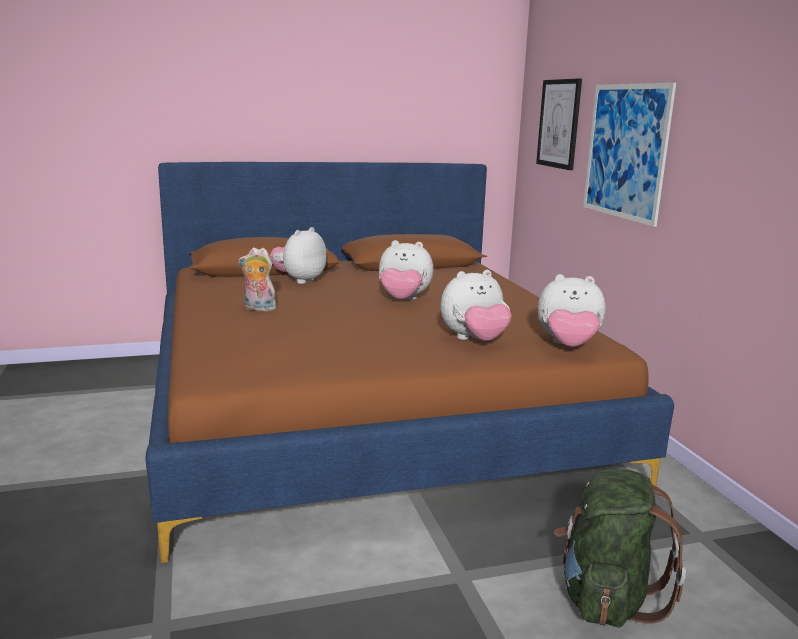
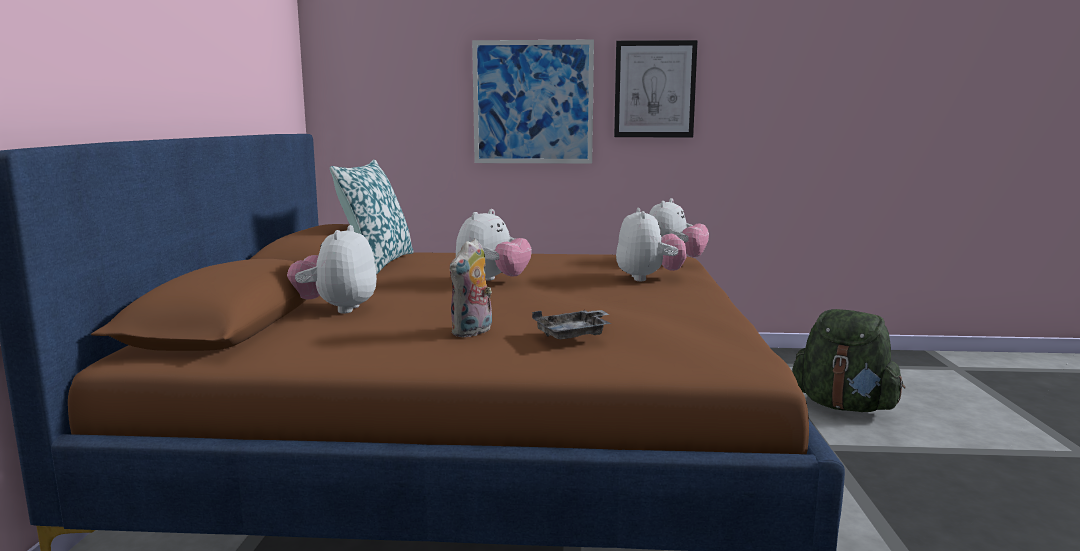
camera: 70 degrees left, 5 degrees down
(252, 327) = (574, 334): none -> grey tray
(299, 280) = (337, 309): plush toy -> plush toy turned 45 degrees clockwise
(437, 271) = (377, 263): none -> pillow
(559, 123) = (402, 82): picture -> picture (654, 89)

